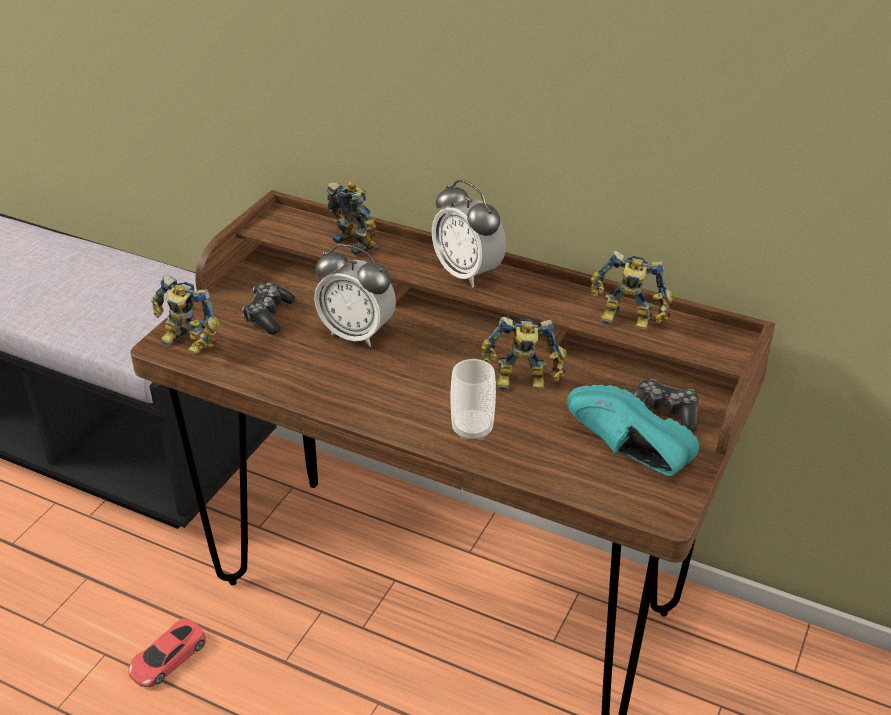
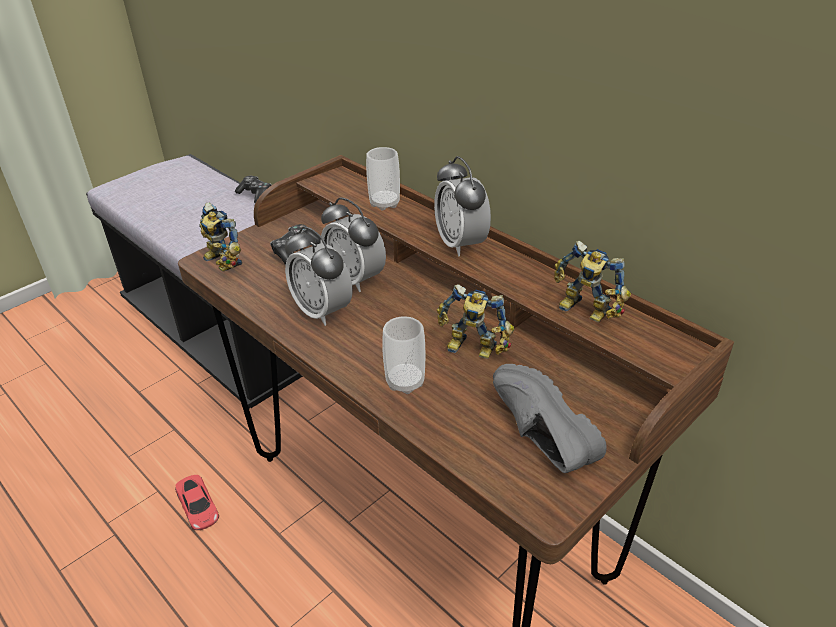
camera: 20 degrees right, 0 degrees up
(168, 657) = (198, 506): red toy car -> red toy car turned 90 degrees counterclockwise
(341, 375) = (322, 311): none -> alarm clock
(357, 241) = (384, 203): toy robot -> cup
(625, 452) = (535, 437): turquoise shoe -> grey shoe
(664, 413) = (592, 407): game controller -> game controller (255, 195)

